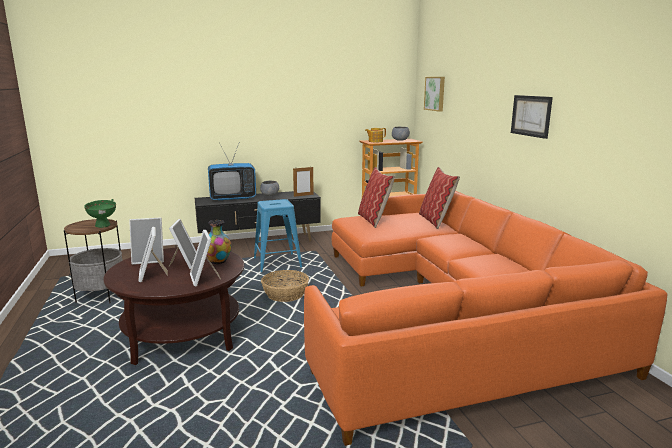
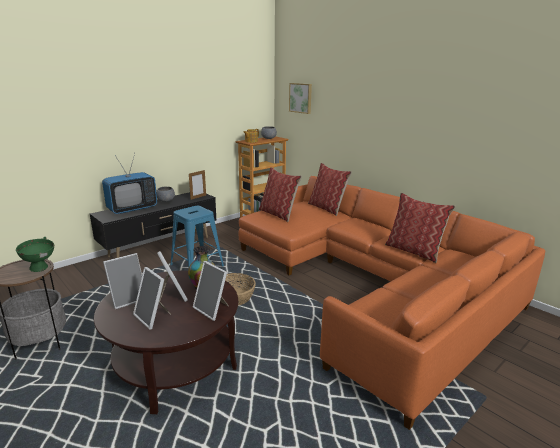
camera: 25 degrees left, 5 degrees up
(491, 273) = (414, 251): none -> pillow
(531, 116) = (411, 121): picture -> none

